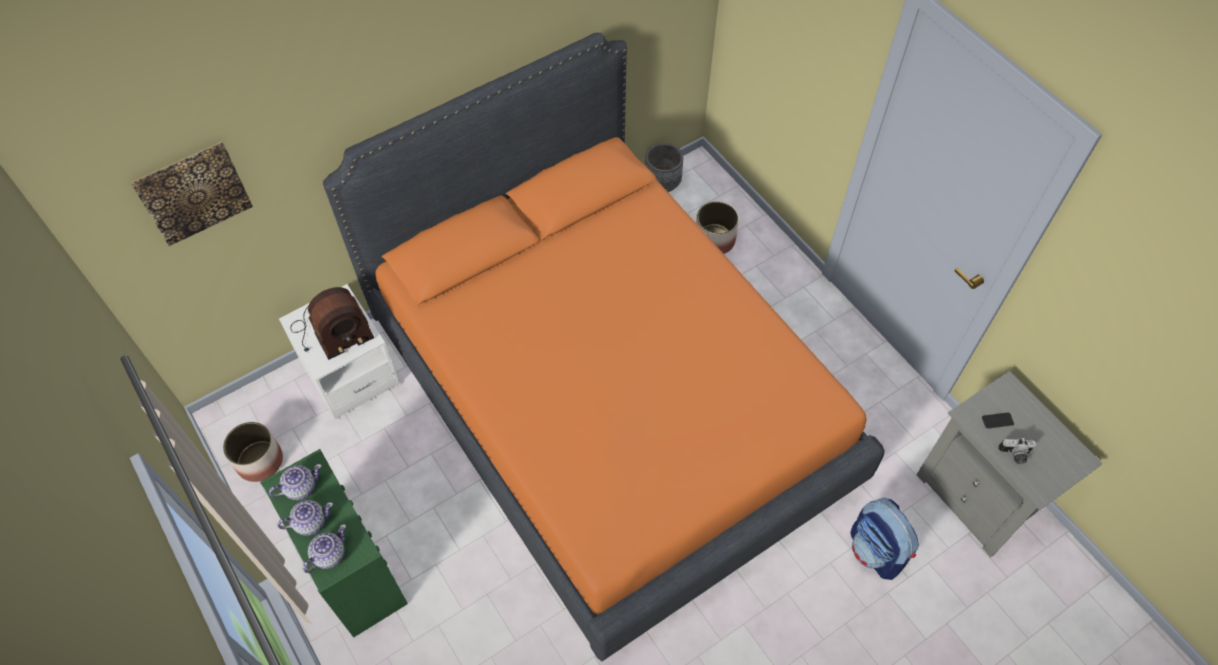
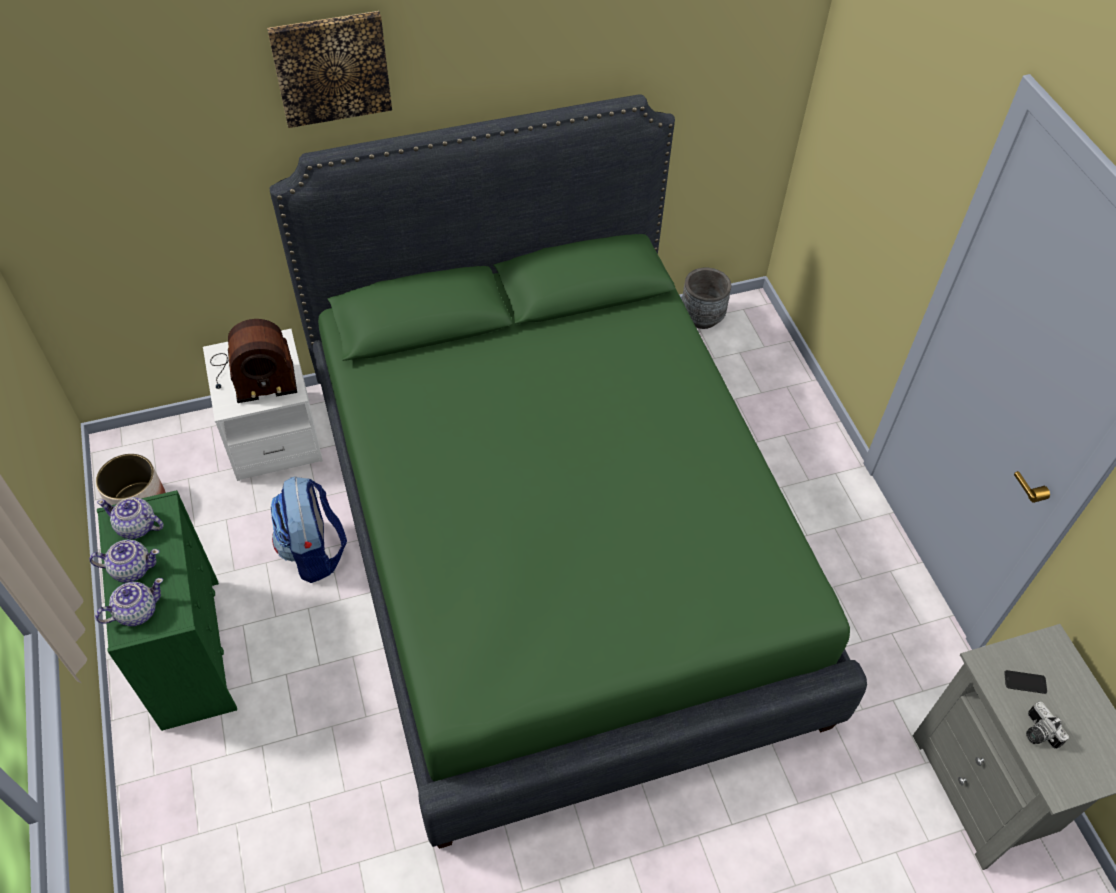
camera: 15 degrees right, 5 degrees down
(193, 192) = (113, 155): picture -> picture (331, 68)
(300, 487) = (137, 527): teapot -> teapot turned 150 degrees counterclockwise
(609, 401) = (555, 543): orange bed -> green bed
(714, 239) = (743, 393): planter -> none
(877, 551) = (831, 817): backpack -> backpack (314, 552)
(1015, 455) = (1036, 732): camera -> camera turned 45 degrees clockwise

